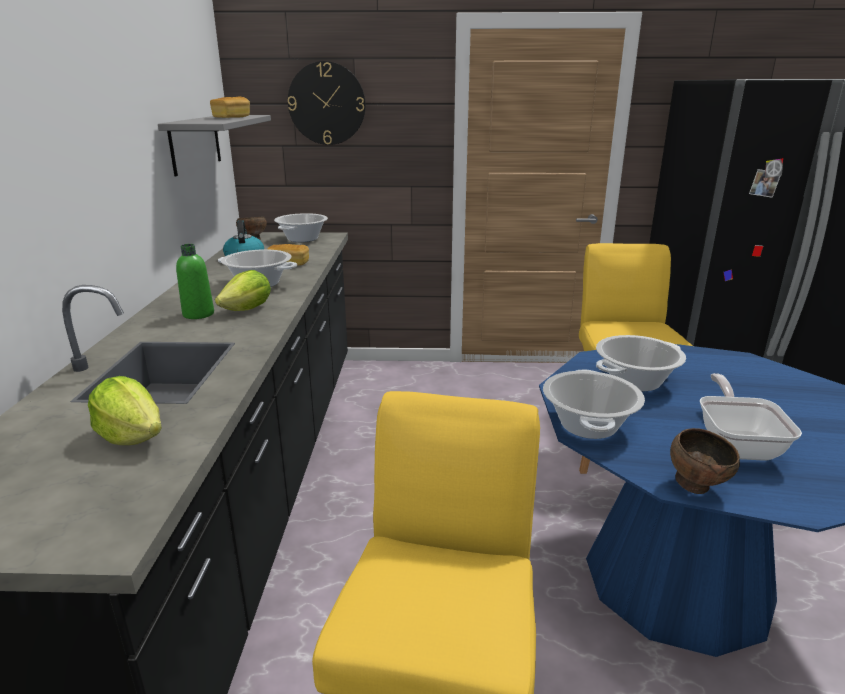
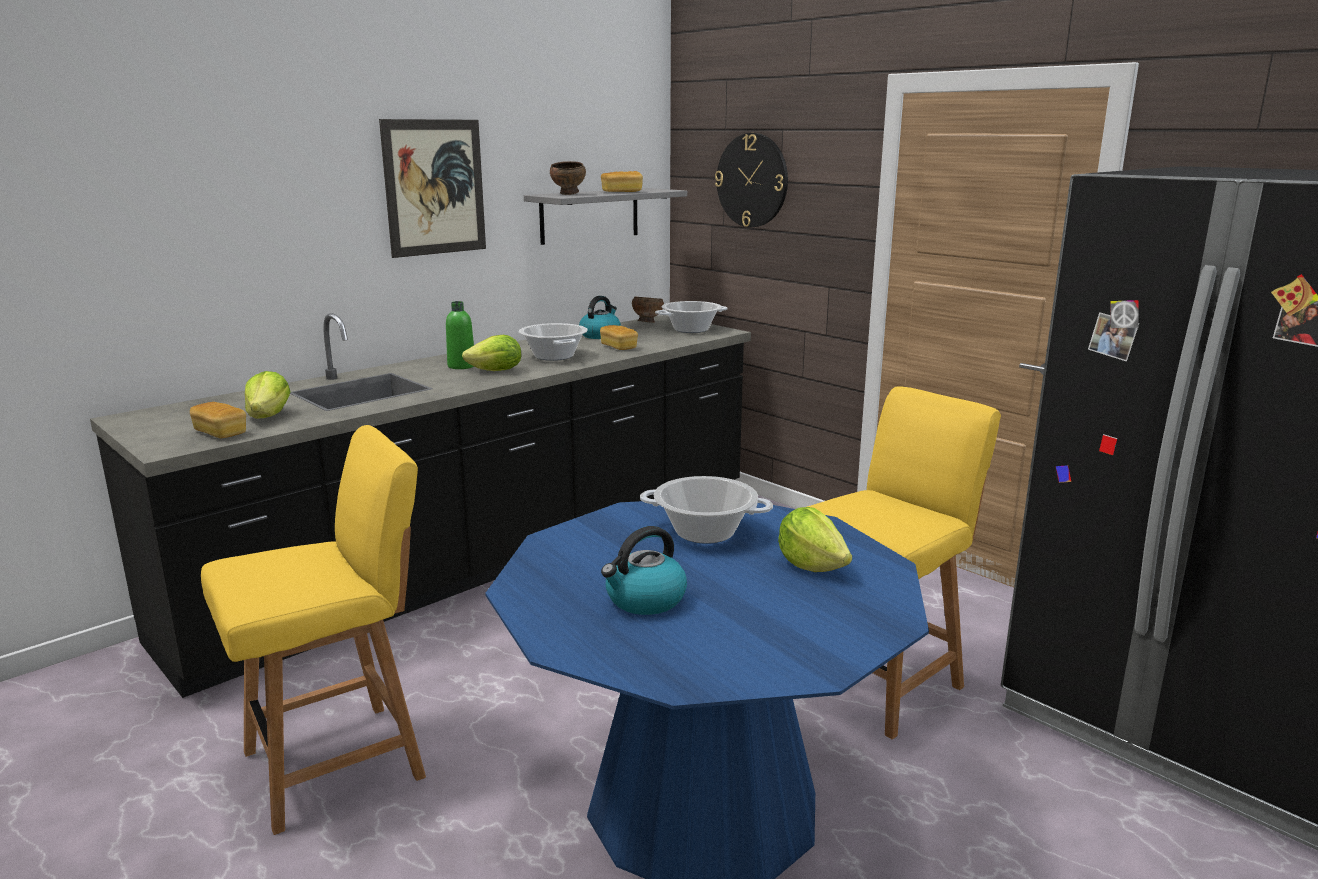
camera: 45 degrees right, 5 degrees down
(99, 116) = (435, 187): none -> picture
(126, 482) = (220, 433): none -> bread
(589, 425) = (571, 538): cooking pot -> none
(696, 487) = (528, 600): brown bowl -> brown bowl (569, 194)
(726, 375) = (811, 565): none -> lettuce
(736, 443) = (645, 600): frying pan -> kettle

